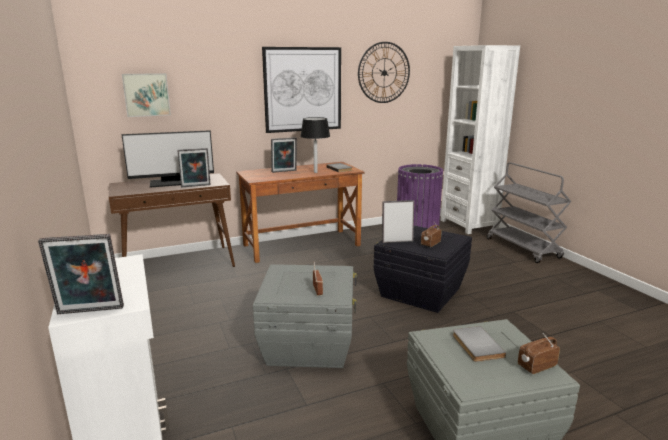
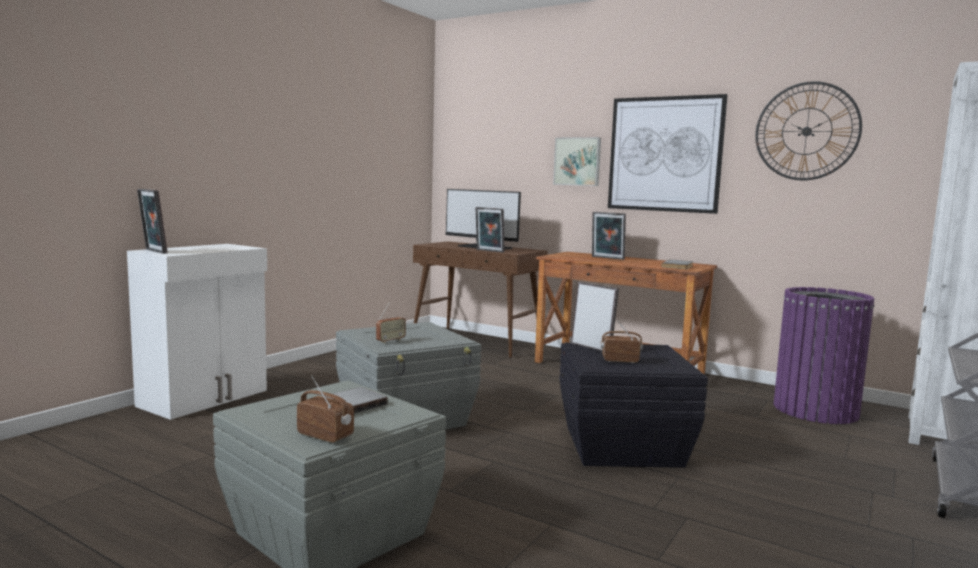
camera: 55 degrees right, 10 degrees down
(146, 94) = (491, 154): picture -> picture (577, 161)
(315, 172) = (635, 263): black table lamp -> none

